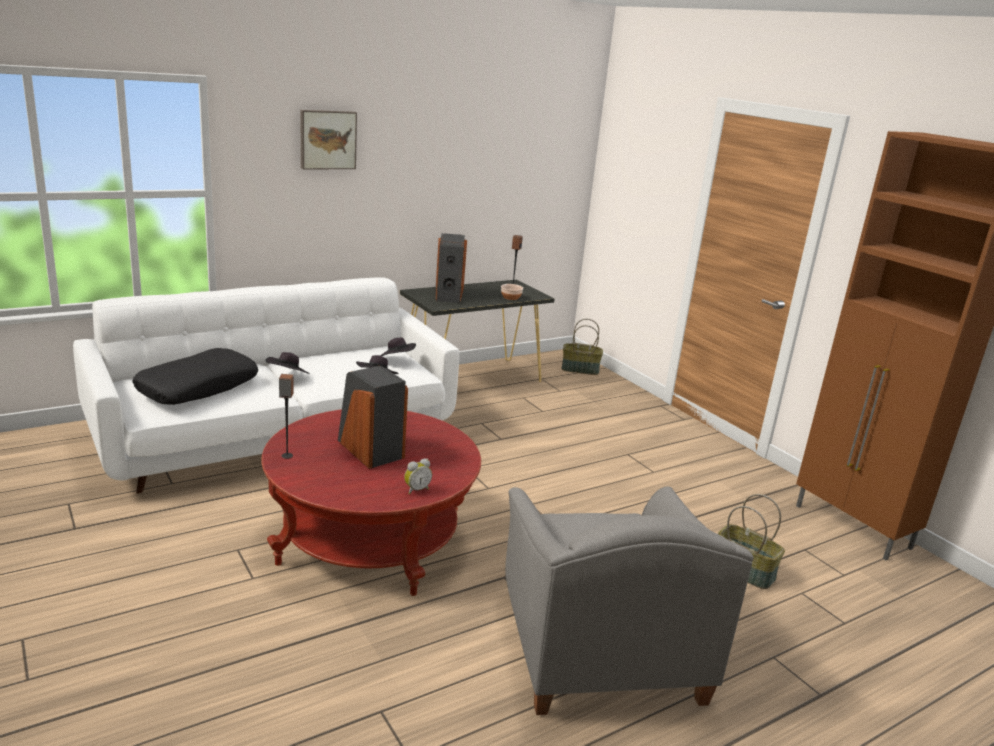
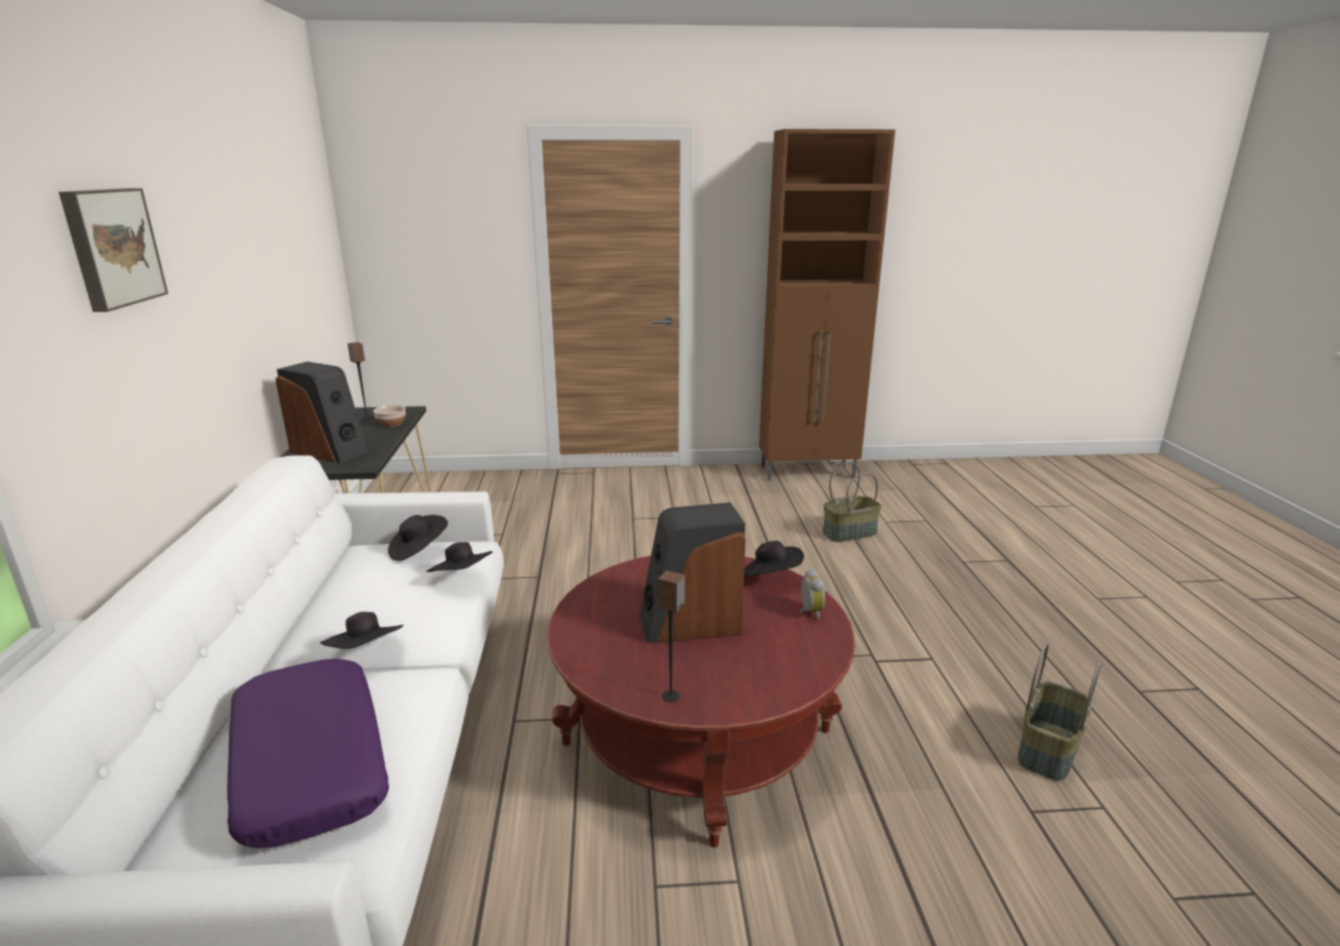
camera: 60 degrees left, 0 degrees up
(198, 387) = (309, 764): black pillow -> purple pillow
(454, 469) = (770, 578): none -> black hat
(579, 369) = (435, 485): basket -> basket (1049, 751)
(598, 647) = (940, 637): grey armchair -> none

